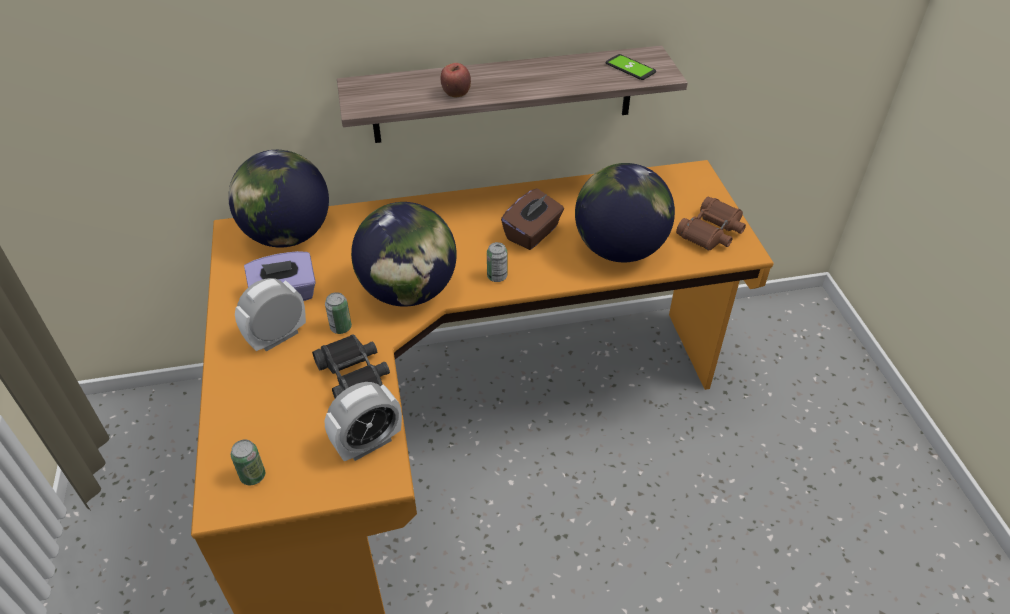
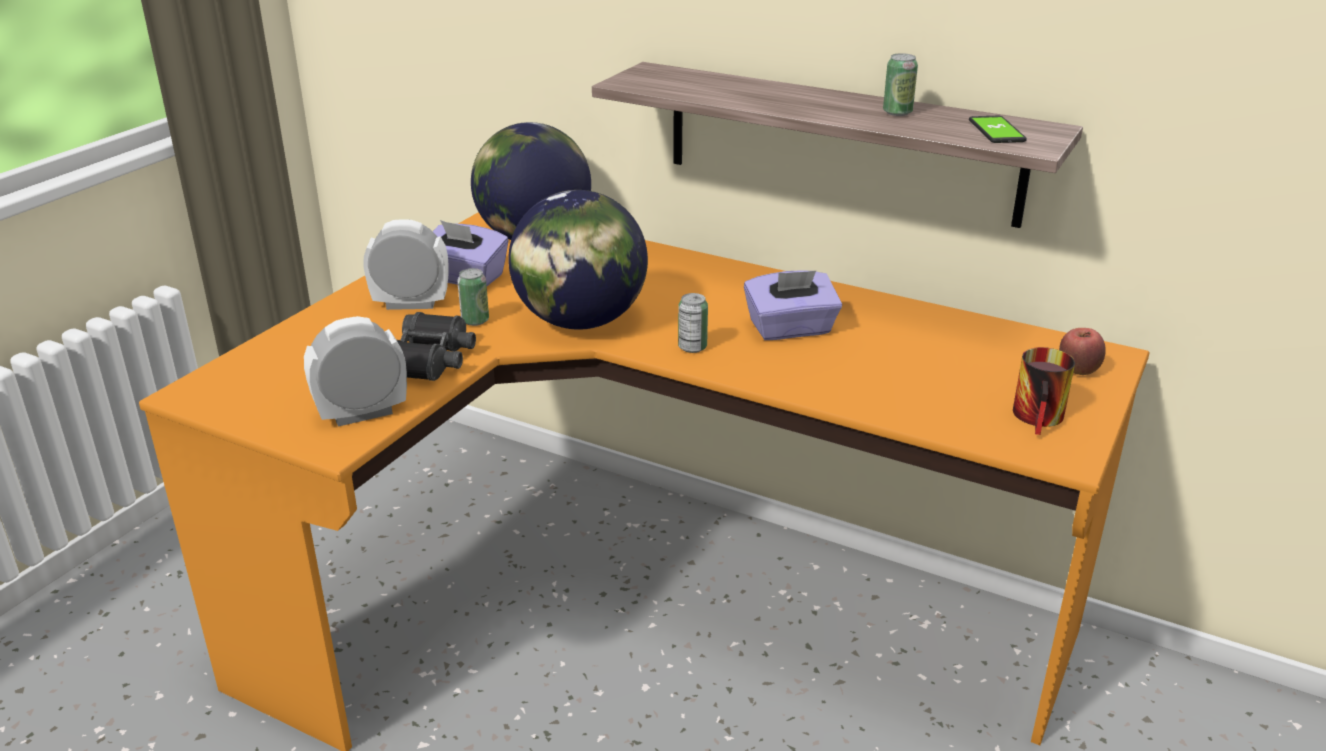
camera: 40 degrees right, 15 degrees down
(253, 476) = (239, 387): can -> can (897, 112)
(368, 443) = (362, 413): alarm clock -> alarm clock turned 150 degrees clockwise
(456, 94) = (739, 98): apple -> apple (1078, 371)
(532, 233) = (791, 329): brown tissue box -> purple tissue box
(619, 249) = (880, 383): globe -> none
(712, 232) = (1042, 419): brown binoculars -> mug

